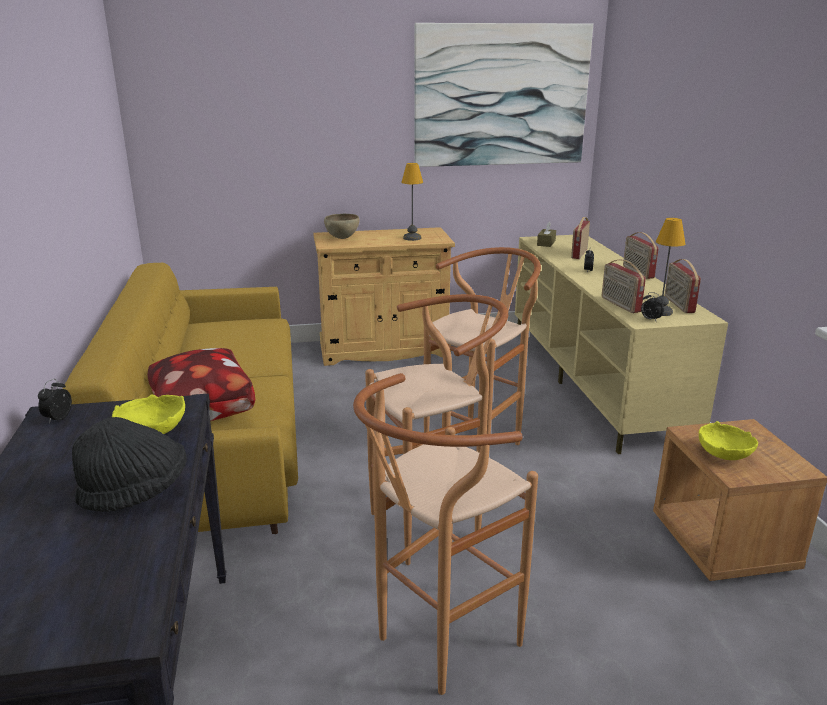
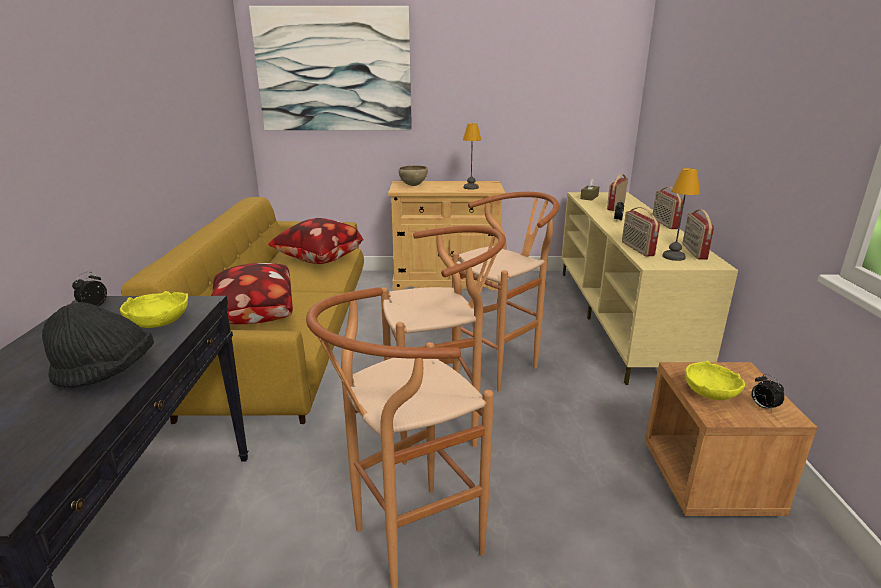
camera: 10 degrees right, 0 degrees up
(246, 338) = (319, 261): none -> pillow
(501, 96) = (556, 68): picture -> picture (334, 70)
(650, 319) = (661, 263): alarm clock -> alarm clock (763, 407)

